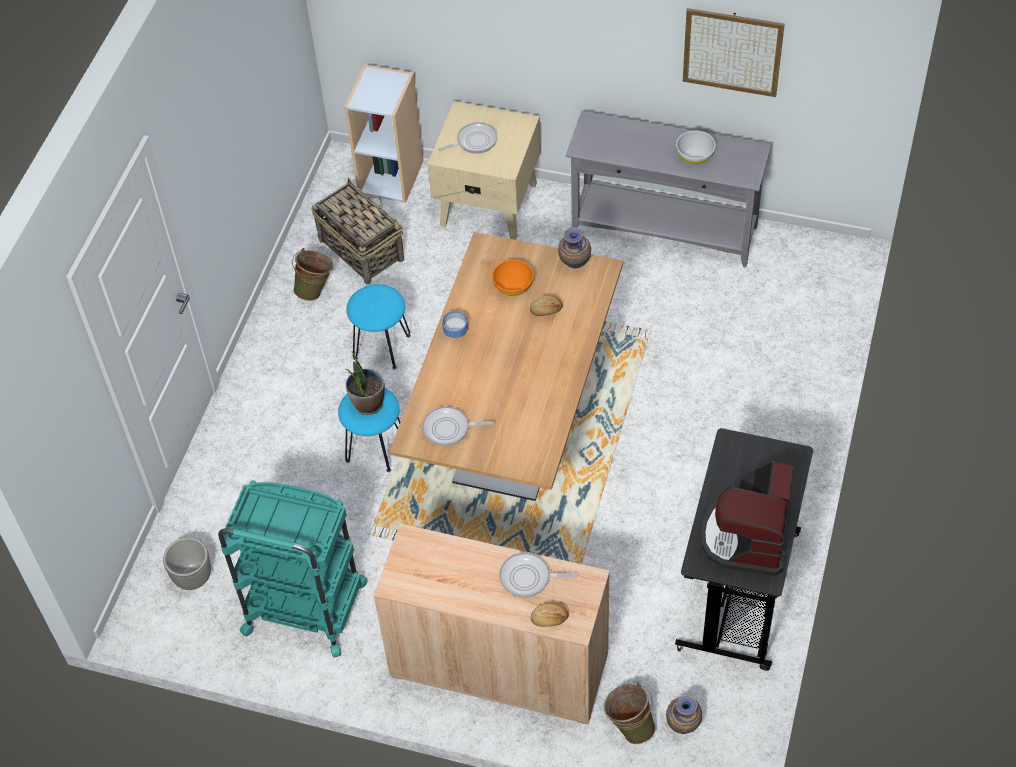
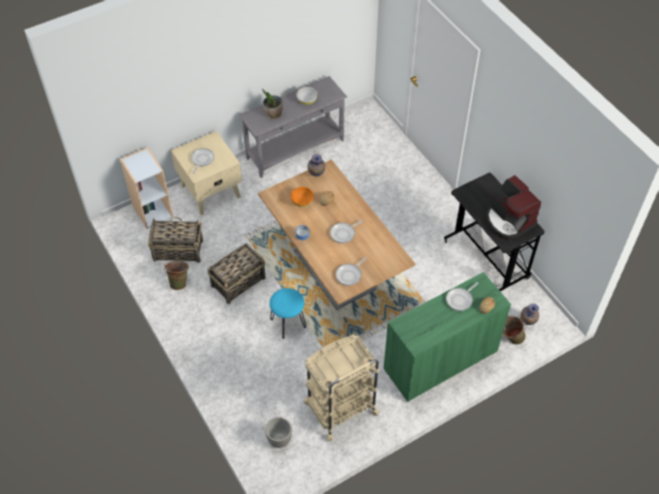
camera: 50 degrees left, 0 degrees up
(306, 607) = (340, 407): turquoise cart -> beige cart
(368, 403) = (285, 299): potted plant -> potted plant (273, 114)
(382, 347) = (239, 281): turquoise stool -> basket
(499, 665) = (440, 360): beige cabinet -> green cabinet
(511, 370) = (344, 233): none -> frying pan
(732, 50) = (304, 38): picture -> none

